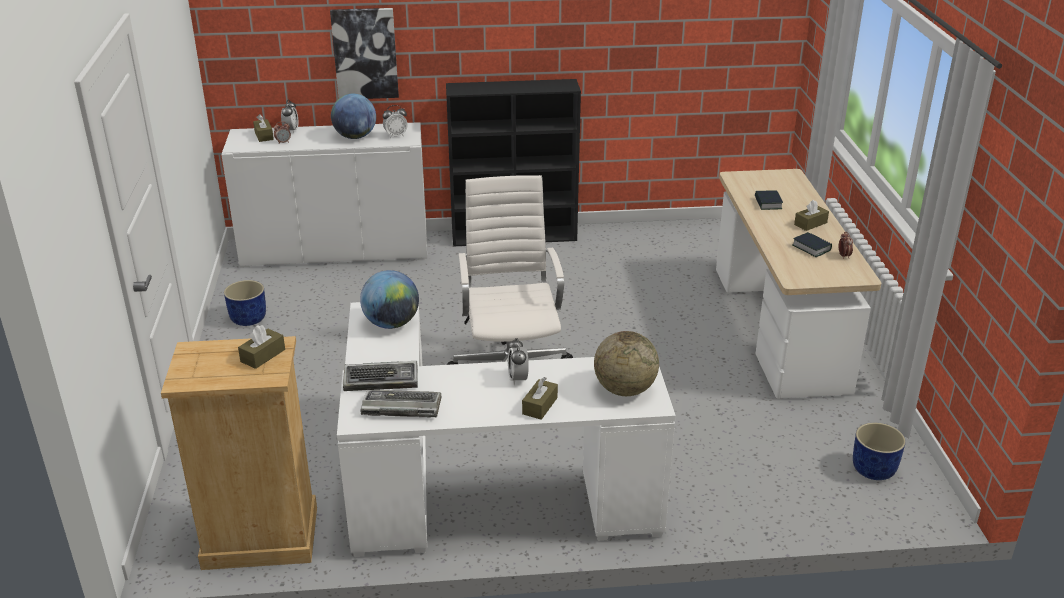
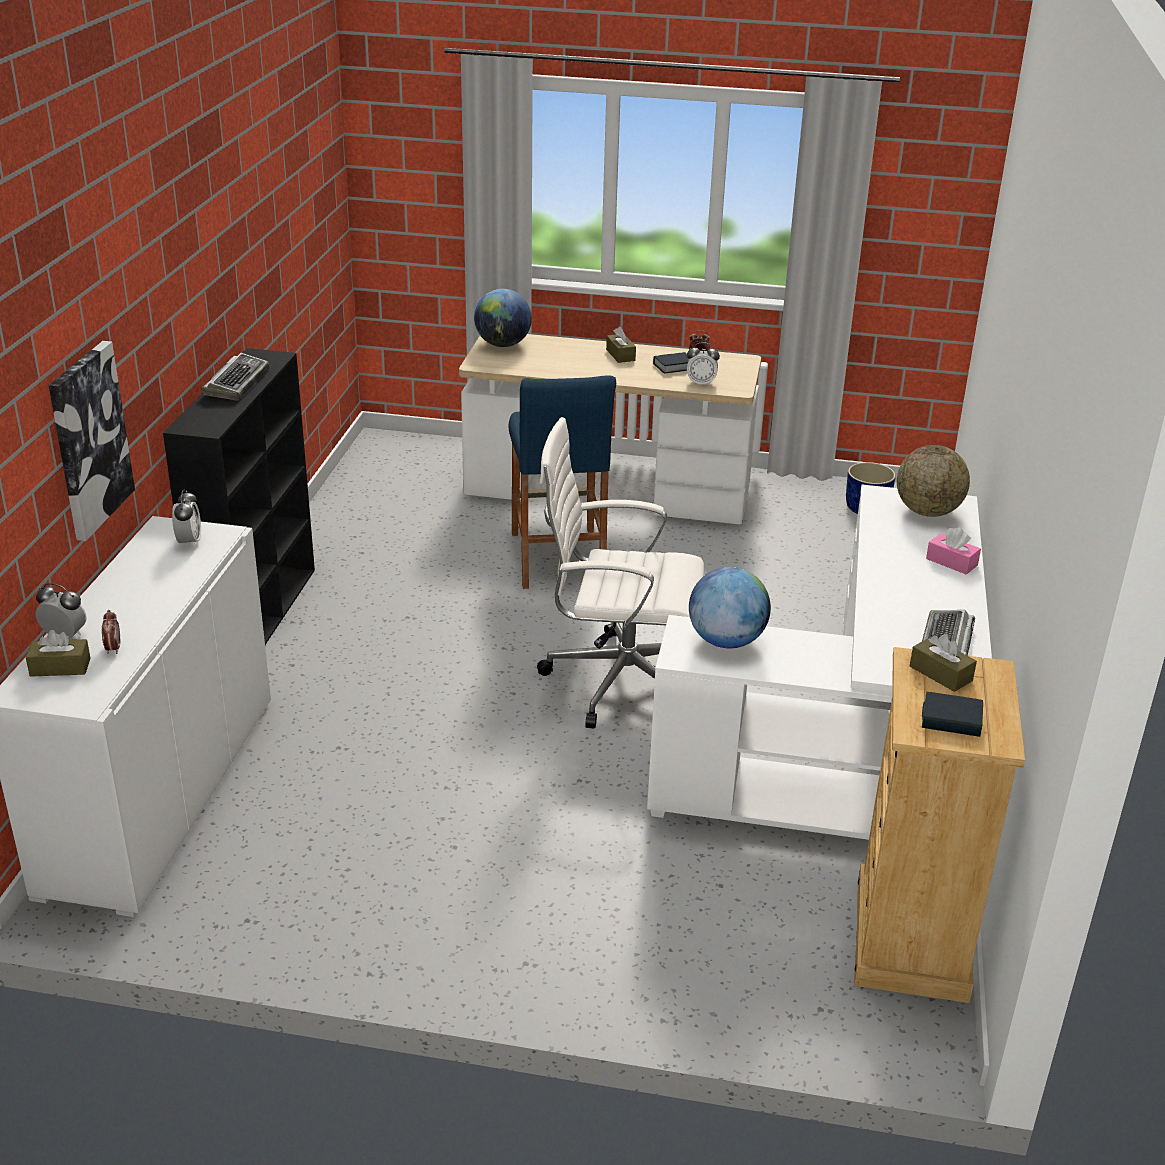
camera: 75 degrees left, 0 degrees up
(248, 318) = (330, 917): blue planter -> none
(355, 137) = (158, 577): globe -> globe (503, 344)
(382, 380) = (882, 653): keyboard -> keyboard (237, 383)
(518, 379) = (896, 566): alarm clock -> alarm clock (701, 383)
(540, 406) = (951, 562): brown tissue box -> pink tissue box
(657, 323) = (557, 558): none -> blue stool
(768, 203) = (559, 363): book -> book (951, 720)

